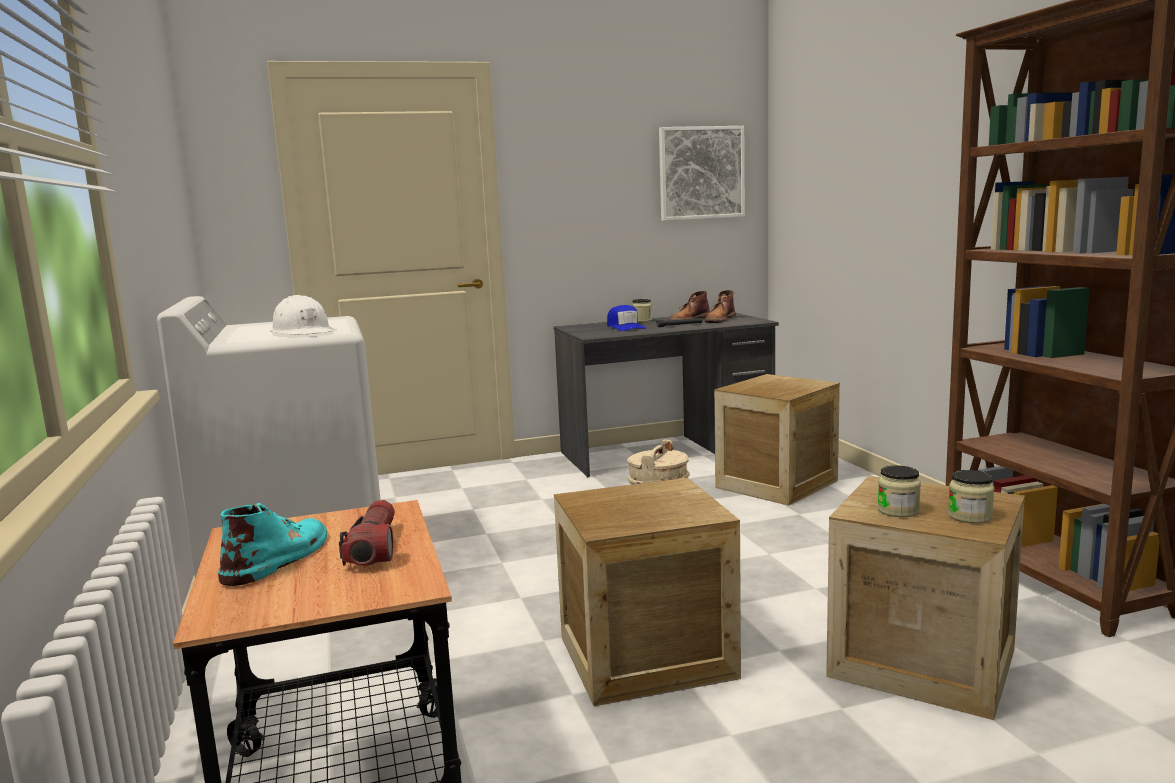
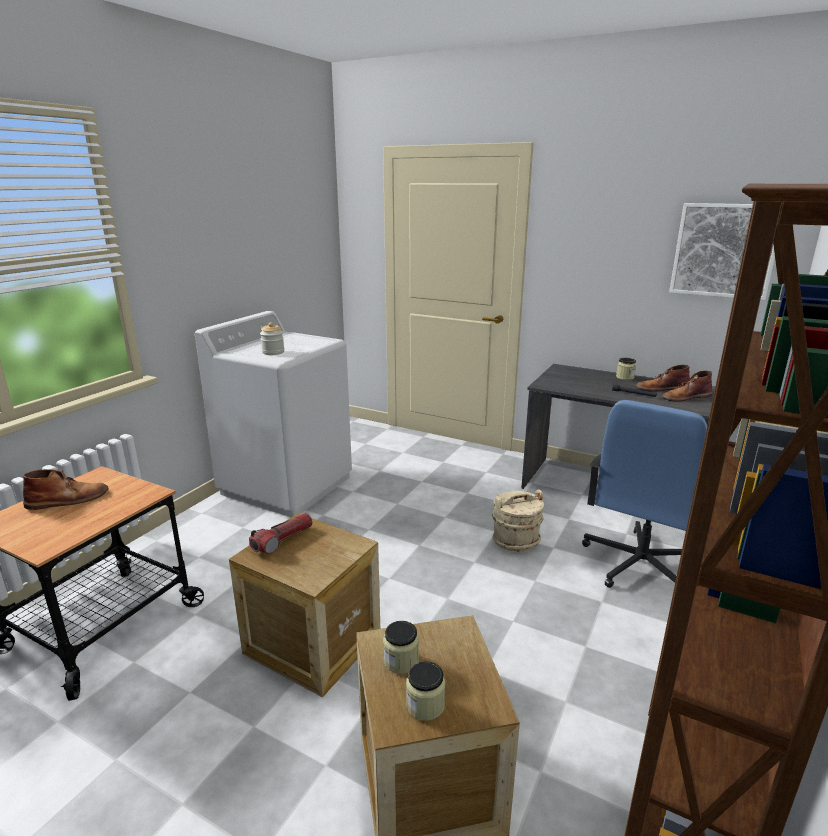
camera: 45 degrees right, 10 degrees up
(279, 558) = (68, 499): turquoise boot -> brown boot
(303, 332) = (273, 352): white hard hat -> jar
(374, 548) = (93, 514): flashlight -> flashlight (283, 540)
(625, 327) = (592, 382): blue cap -> none
(776, 484) = (639, 564): crate -> blue office chair

